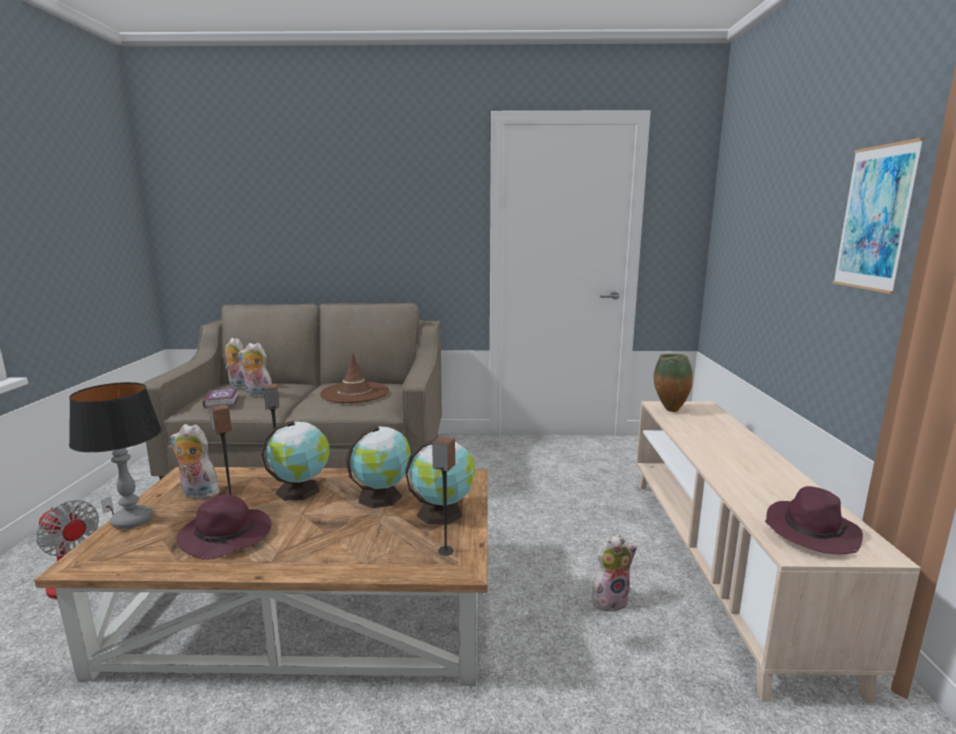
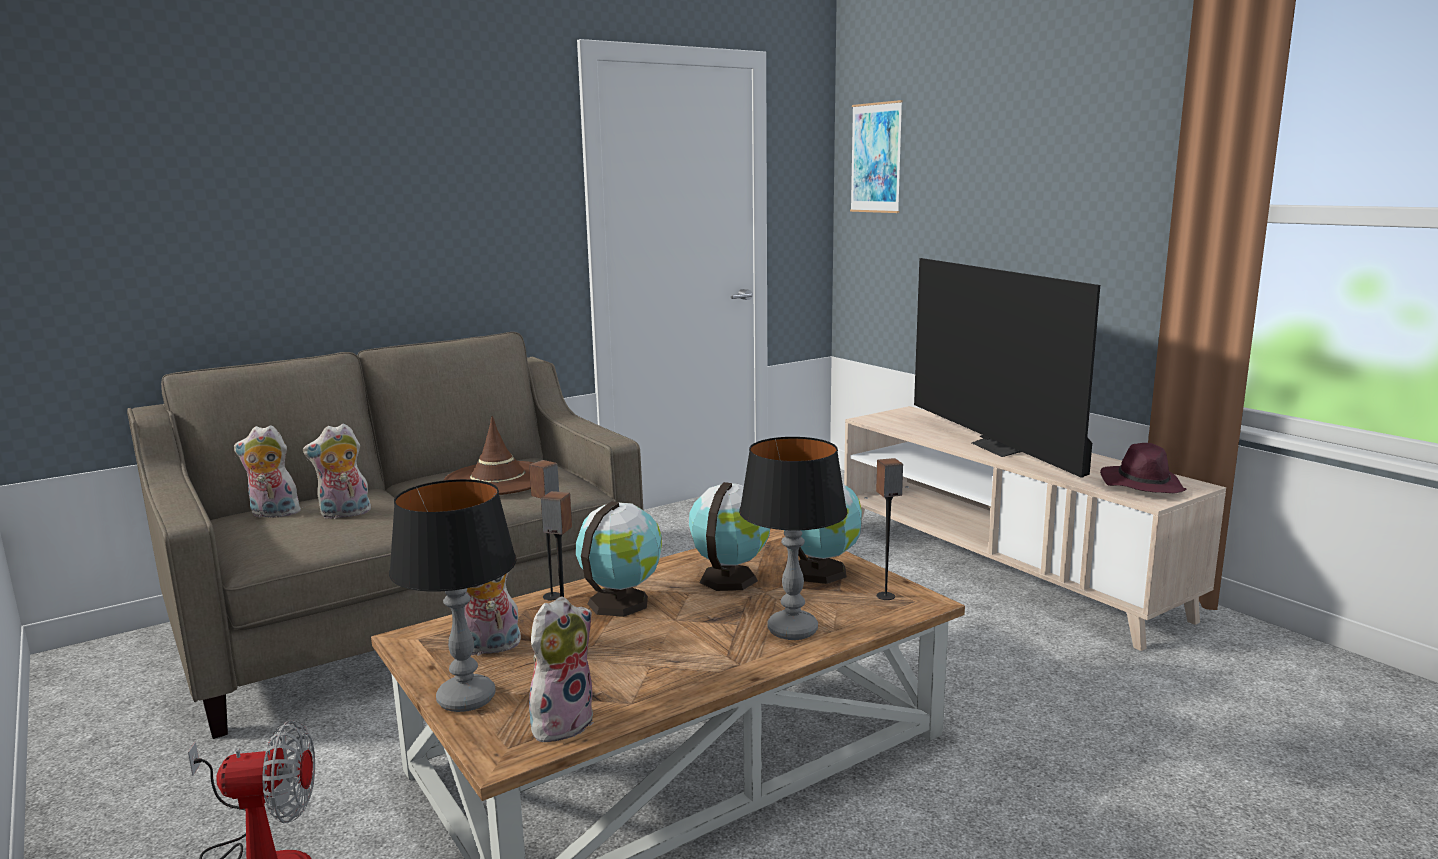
camera: 35 degrees left, 0 degrees up
(223, 401) = (307, 534): book -> none
(227, 537) = (637, 666): purple hat -> none
(343, 551) = (792, 630): none -> table lamp
(610, 600) = (956, 629): plush toy -> plush toy (562, 722)
(669, 410) = (887, 422): vase -> none
(728, 455) = (1002, 448): none -> television
(875, 218) = (1097, 191): picture -> picture (876, 158)

